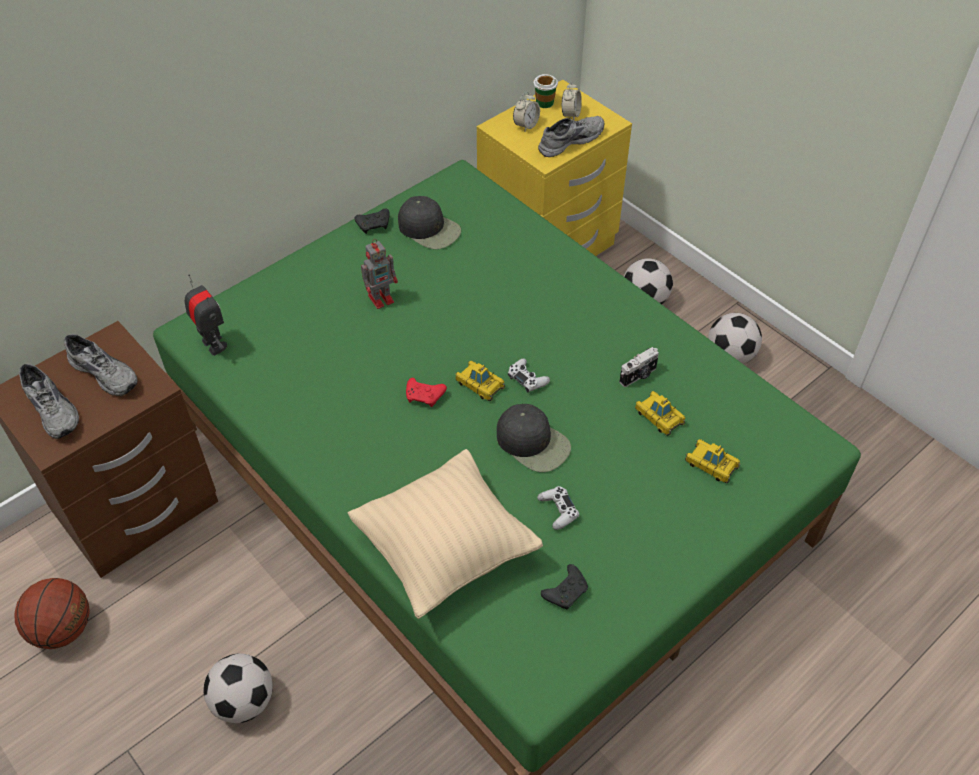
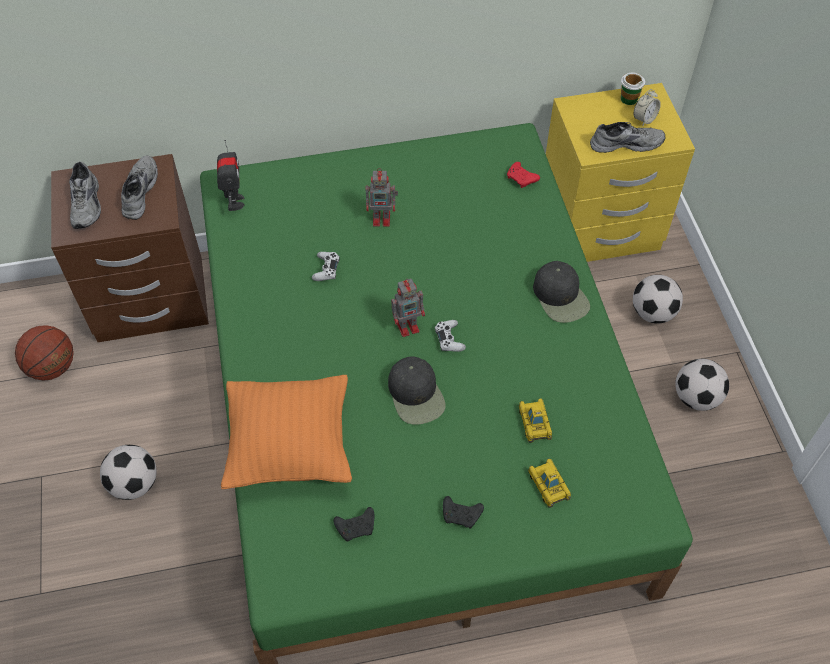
camera: 30 degrees right, 5 degrees up
(106, 372) = (138, 191): grey shoe -> grey shoe turned 150 degrees counterclockwise
(374, 225) = (419, 153): black game controller -> black game controller (462, 515)
(425, 396) = (360, 316): red game controller -> red game controller (521, 179)
(429, 229) = (460, 175): black cap -> black cap (561, 297)
(445, 550) = (290, 446): beige pillow -> orange pillow
(479, 384) = (408, 325): toy car -> toy robot
(526, 125) = (597, 114): alarm clock -> none
(558, 510) = (396, 459): white game controller -> white game controller (326, 269)
(639, 376) = (543, 380): camera -> none

